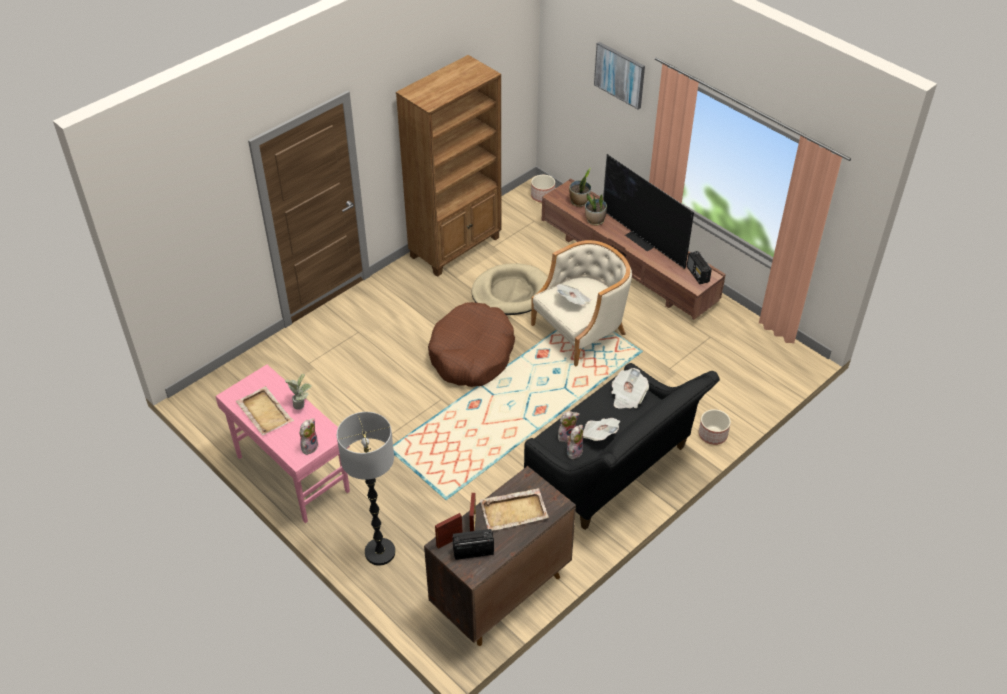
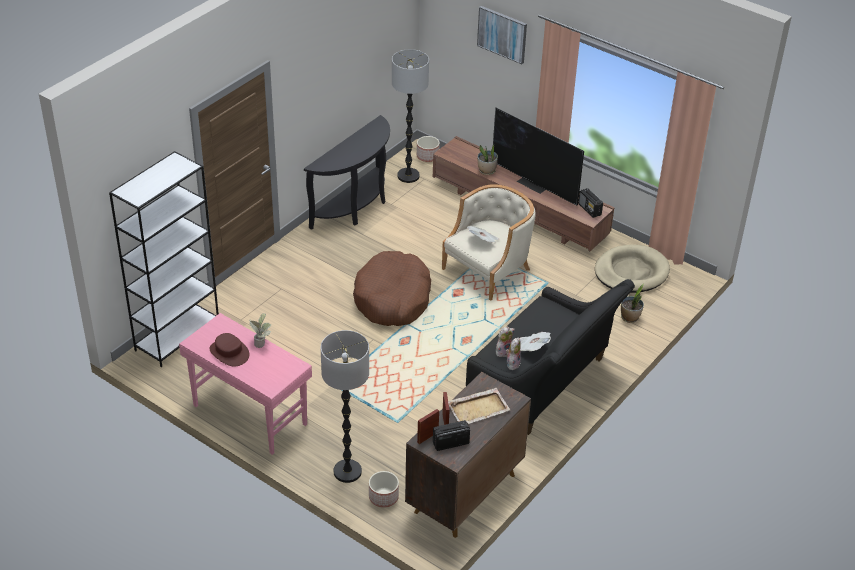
camera: 10 degrees left, 5 degrees down
(240, 375) = (177, 336): none -> white bookcase
(264, 412) = (229, 352): beige tray -> brown hat
(309, 446) = (278, 377): plush toy -> none
(456, 247) = (356, 207): brown bookcase -> black console table
(511, 292) = (416, 243): beige dog bed -> beige dog bed (631, 272)
(518, 216) = (408, 176): none -> floor lamp
(579, 202) = (469, 156): potted plant -> potted plant (630, 318)
(627, 396) = (550, 315): newspaper -> none
(713, 435) = (625, 346): planter -> planter (383, 497)

